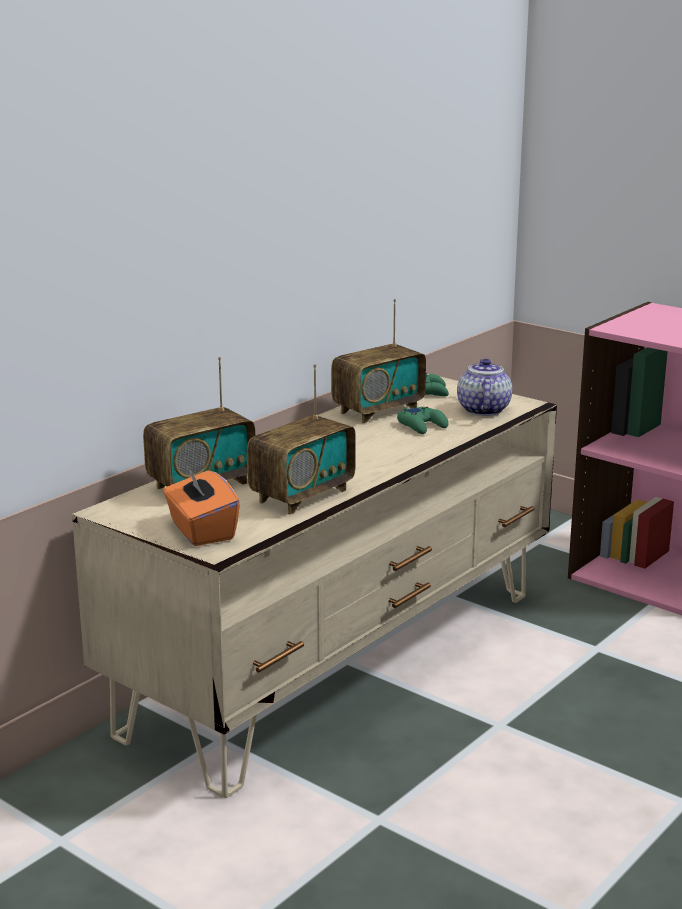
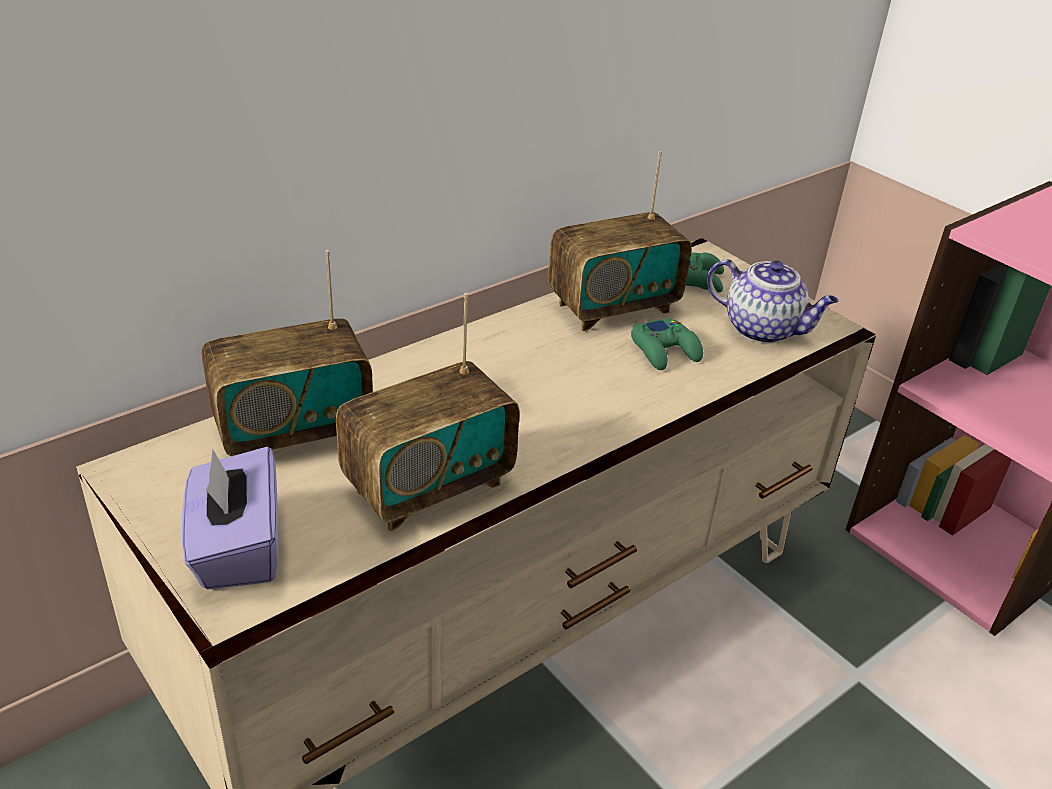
camera: 10 degrees right, 15 degrees up
(201, 531) = (237, 548): orange tissue box -> purple tissue box
(482, 409) = (763, 329): teapot -> teapot turned 105 degrees clockwise

